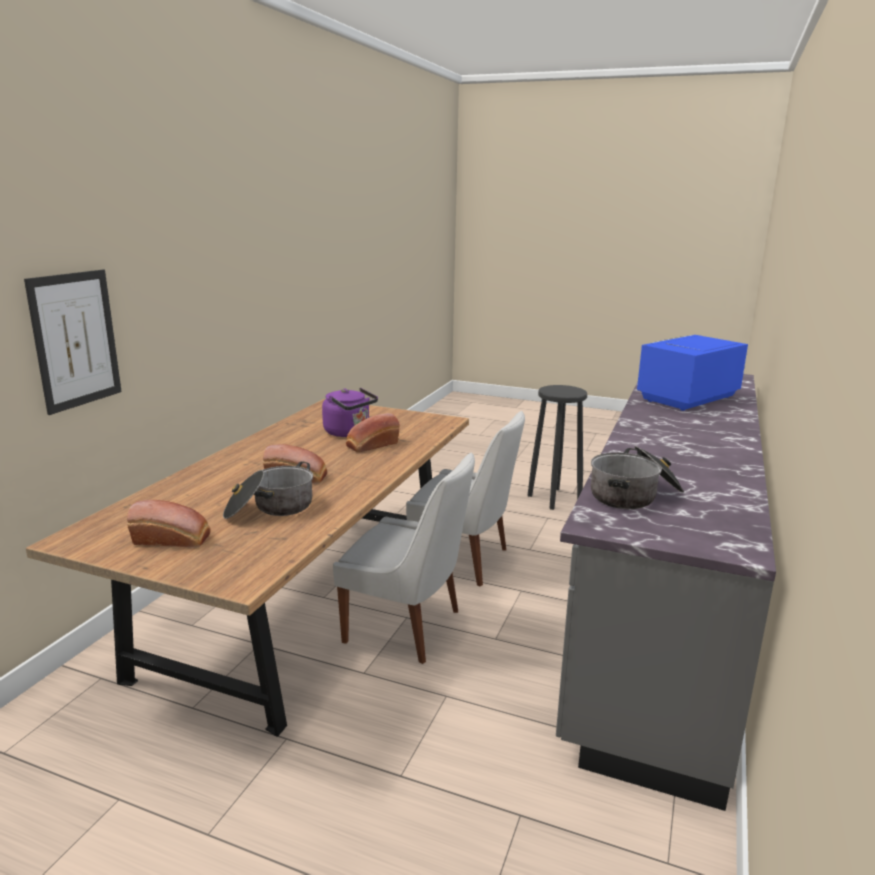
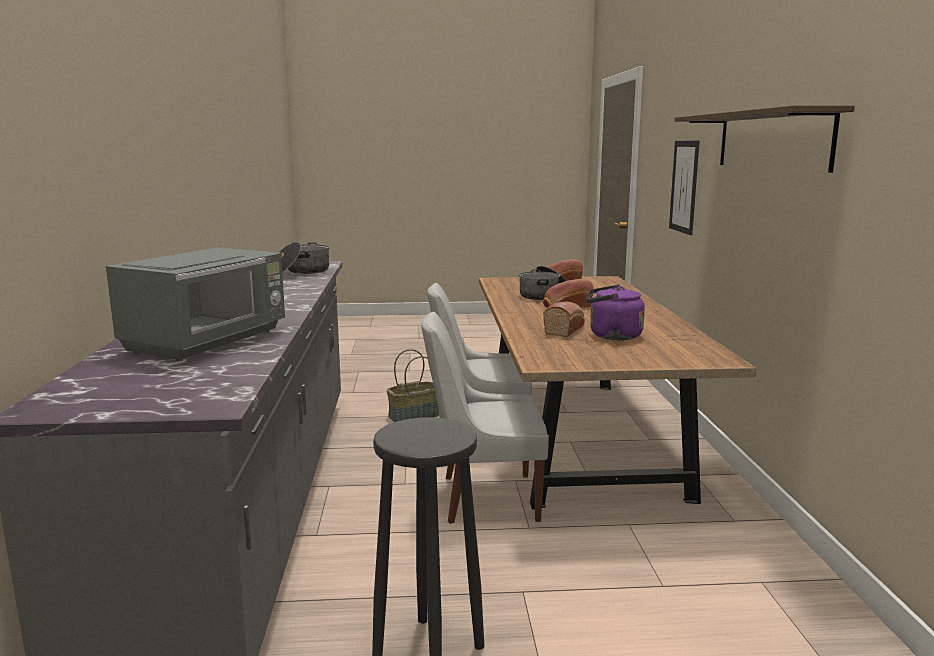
camera: 155 degrees right, 5 degrees down
(229, 255) = (771, 140): none -> shelf
(454, 695) = (414, 416): none -> basket
(686, 399) = (208, 341): blue microwave -> grey microwave

